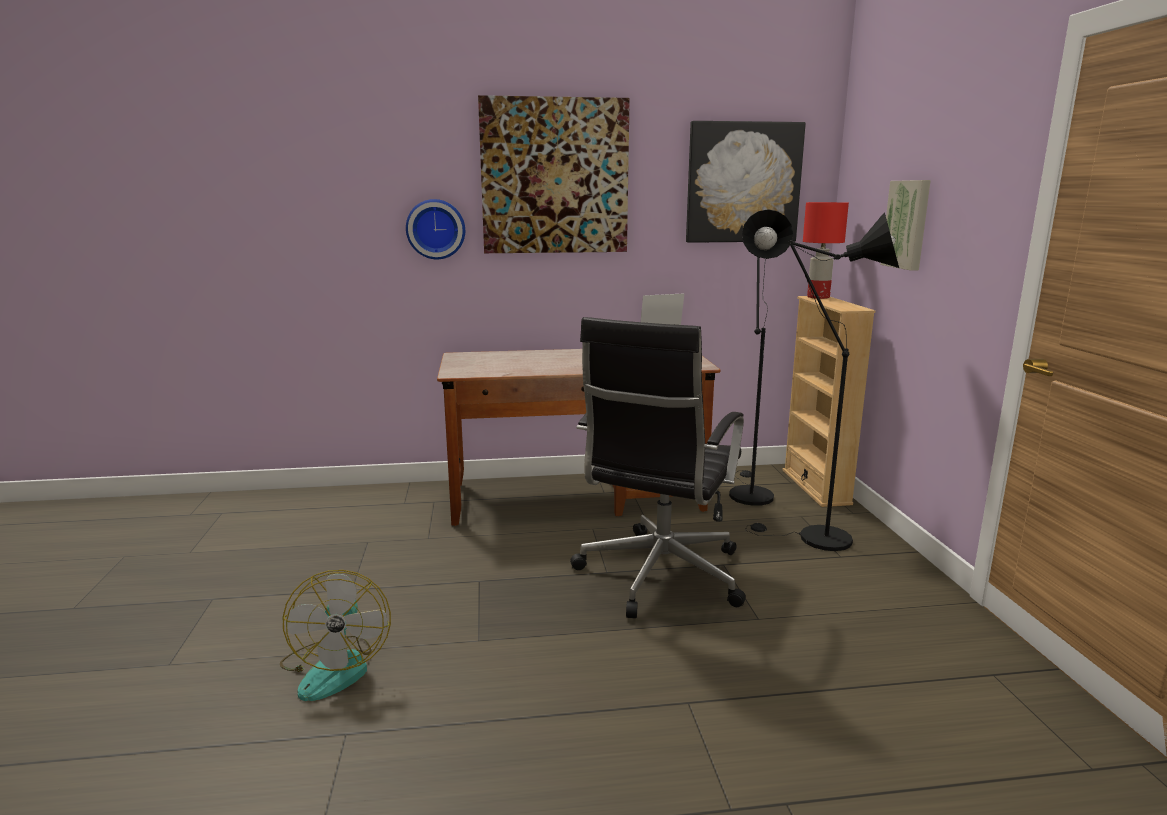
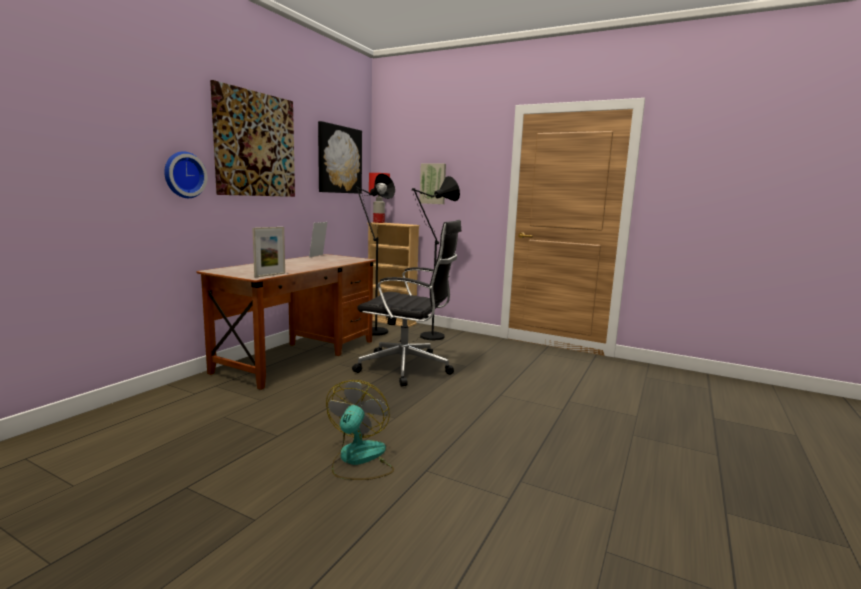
camera: 55 degrees left, 5 degrees down
(336, 667) = (358, 459): fan -> fan turned 105 degrees counterclockwise
(477, 373) = (270, 275): none -> picture frame
(659, 576) = (407, 368): black office chair -> black office chair turned 45 degrees counterclockwise

